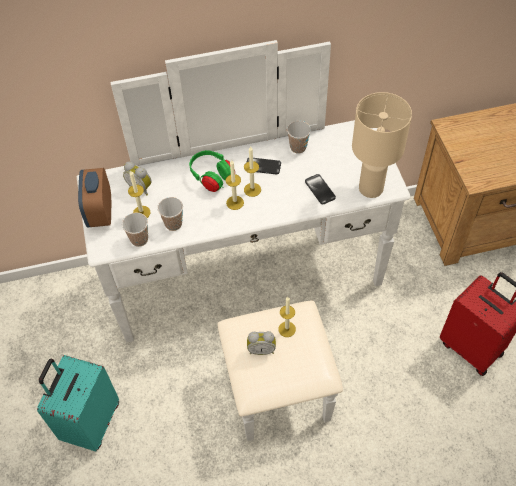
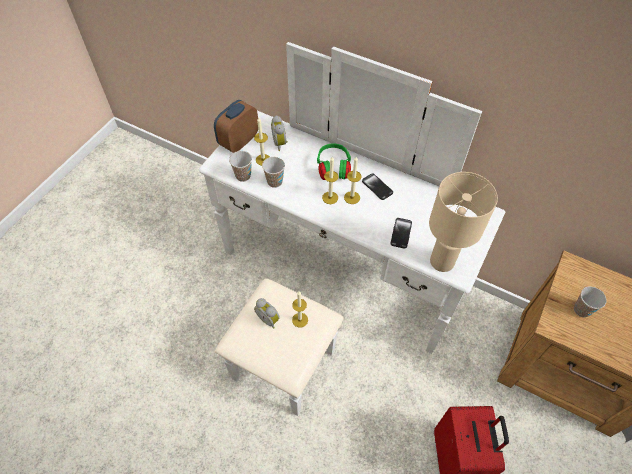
camera: 40 degrees right, 0 degrees up
(90, 422) = (158, 283): turquoise suitcase -> none
(298, 147) = (417, 192): cup -> cup (581, 310)

